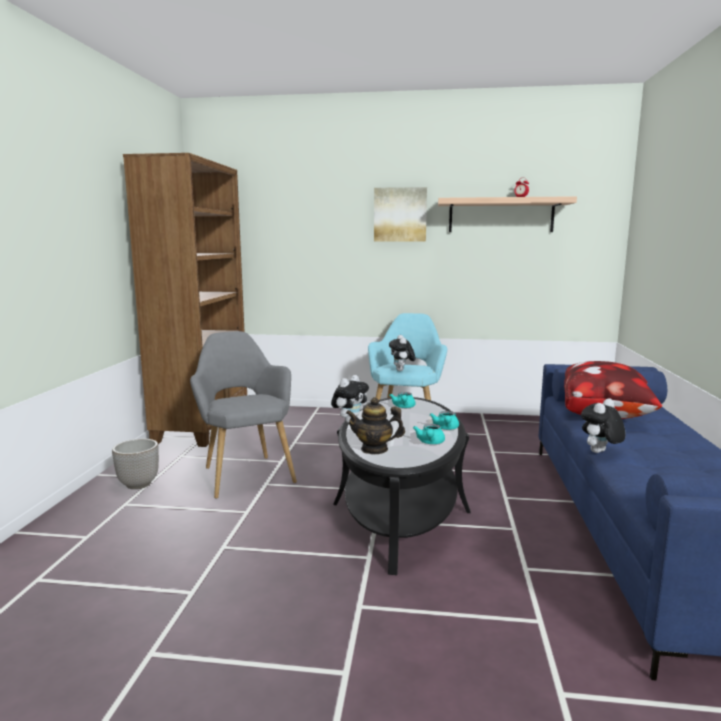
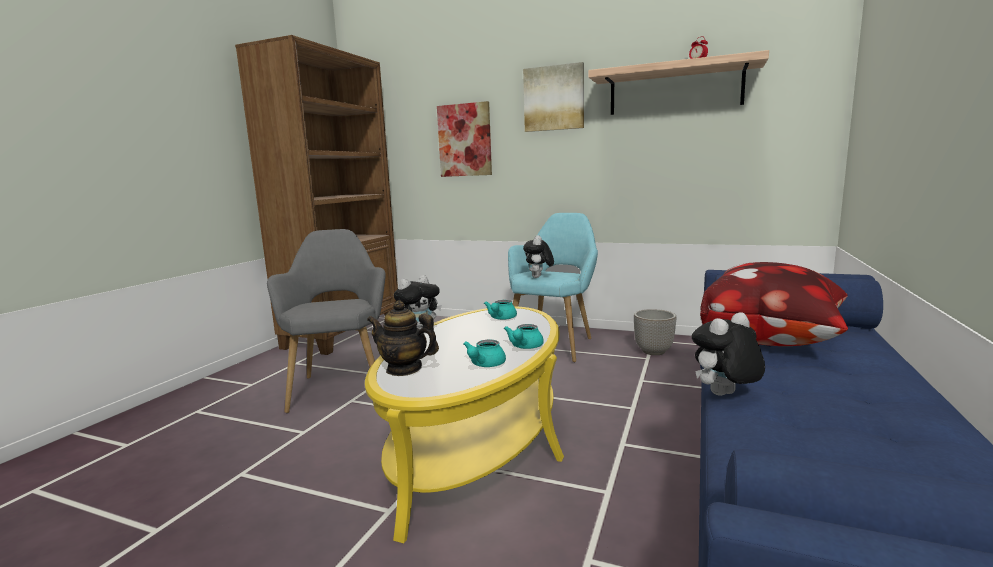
camera: 15 degrees right, 0 degrees up
(138, 484) = (229, 390): planter -> planter (653, 351)
(315, 245) = (465, 140): none -> picture
(401, 507) = (478, 444): black coffee table -> yellow coffee table

